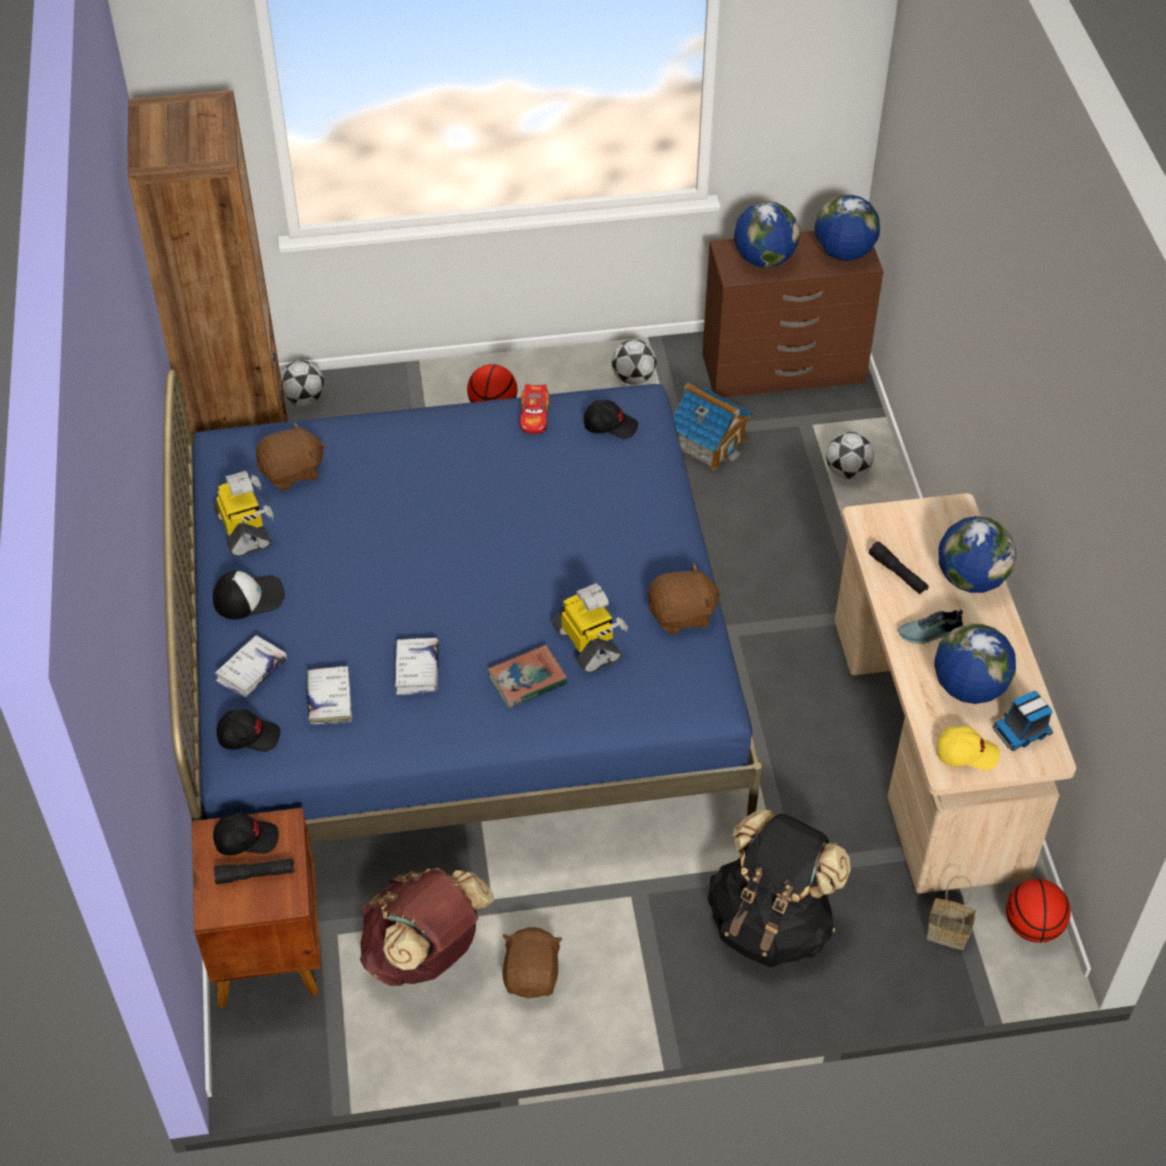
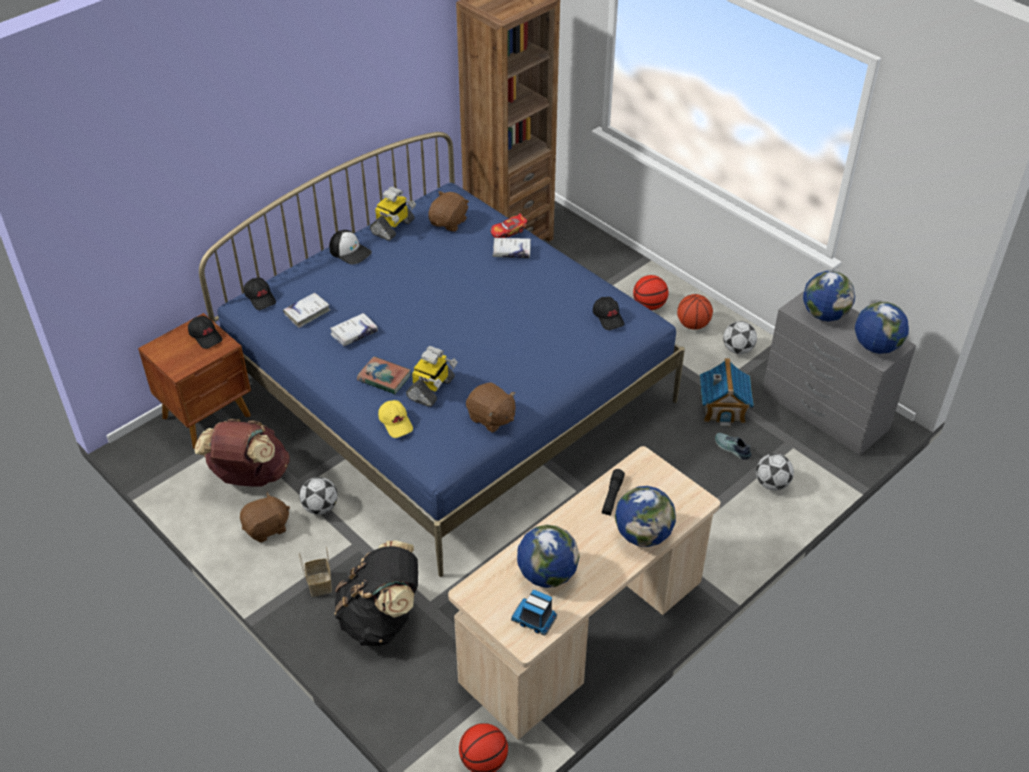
camera: 55 degrees right, 5 degrees down
(252, 671) = (303, 277): white book -> white book (511, 252)
(255, 875) = (186, 351): black flashlight -> none
(292, 472) = (449, 222): brown plush toy -> brown plush toy turned 90 degrees counterclockwise
(303, 399) = (575, 235): football -> football (320, 507)
(534, 416) = (583, 285): toy car -> toy car (508, 231)
(560, 390) = (692, 325): none -> basketball
(784, 369) = (824, 412): brown dresser -> grey dresser
(930, 633) = (576, 535): shoe -> shoe (731, 449)
(946, 932) = (442, 713): basket -> basket (319, 583)
(966, 753) = (490, 597): yellow cap -> yellow cap (396, 423)

